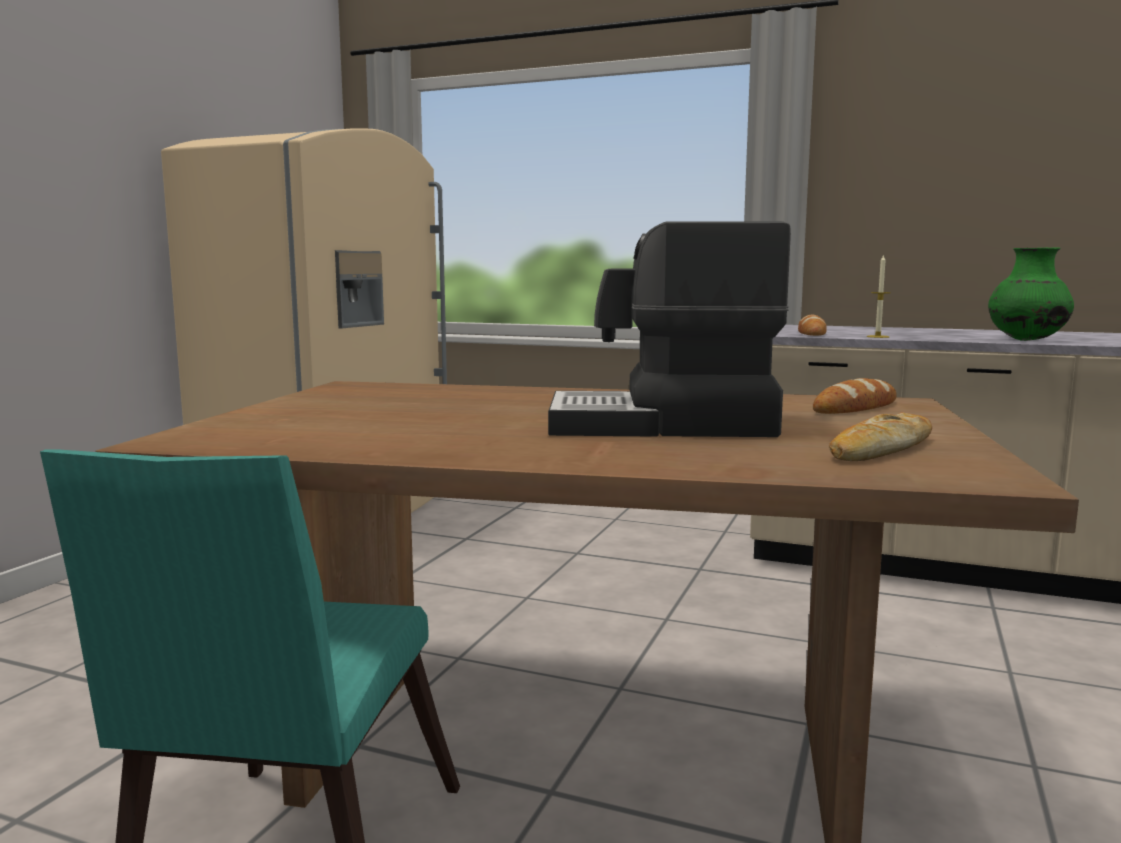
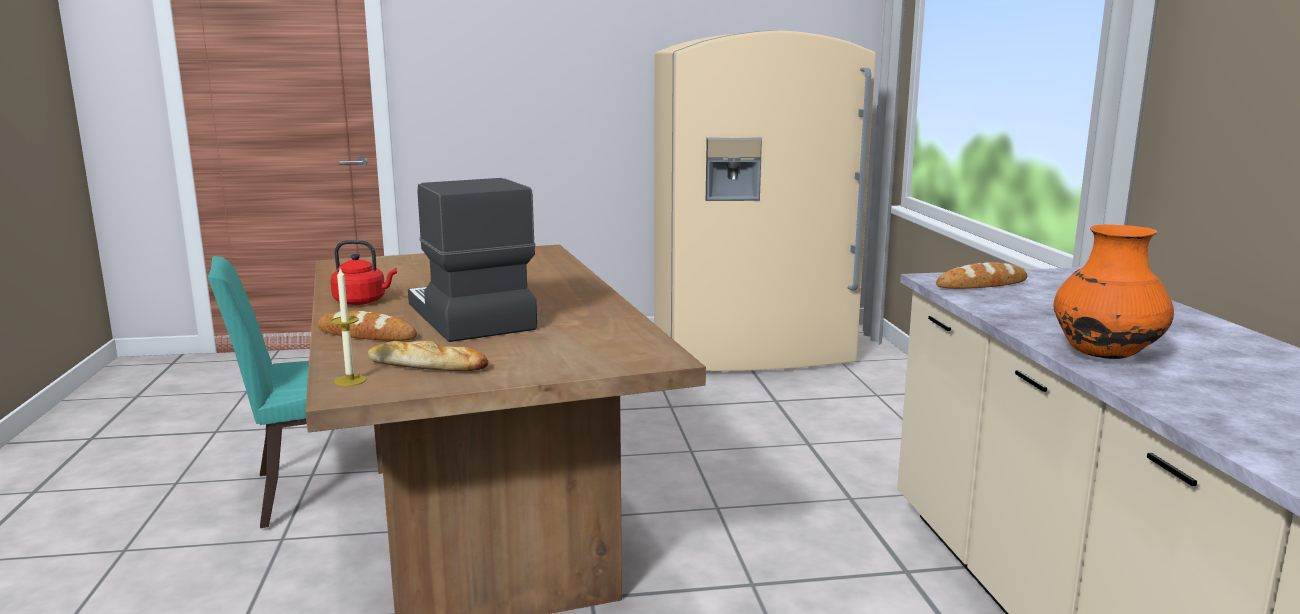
camera: 60 degrees right, 5 degrees up
(491, 448) = (363, 301): none -> red kettle
(855, 407) = (608, 348): bread -> bread (367, 334)
(877, 336) = (992, 305): candle -> candle (350, 380)
(1026, 340) = (1104, 356): green vase -> orange vase

